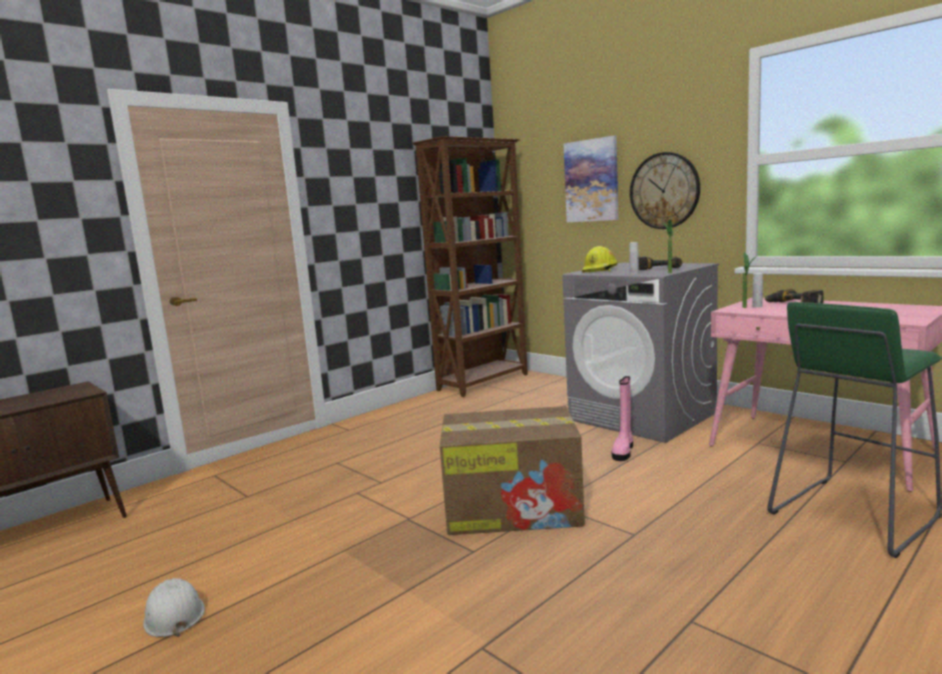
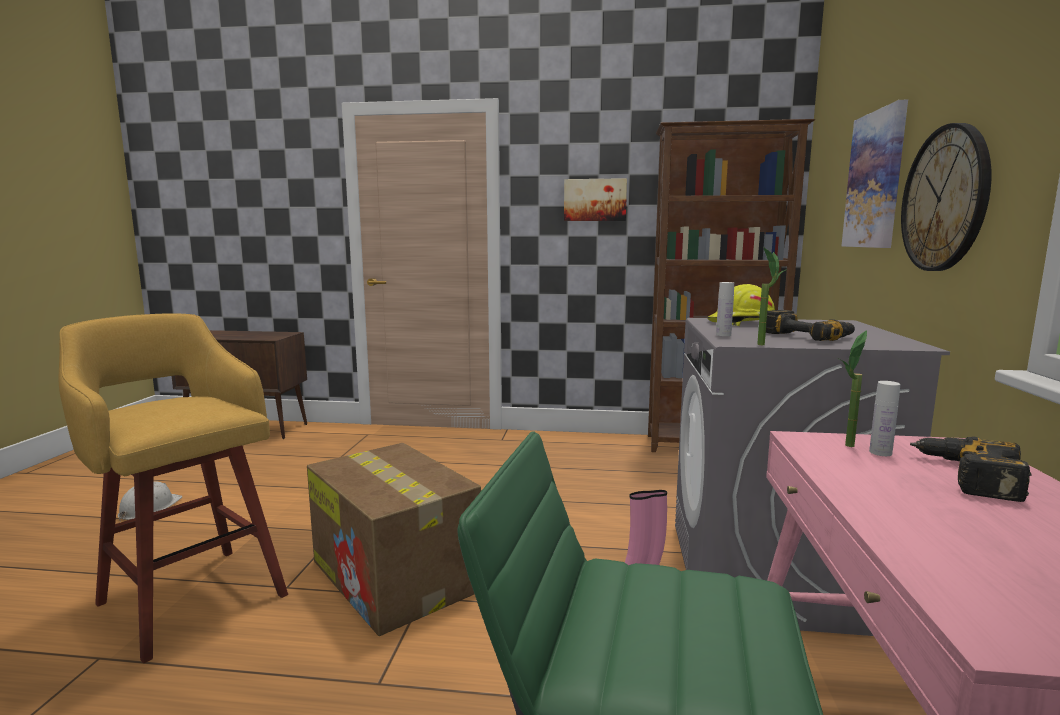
camera: 50 degrees right, 0 degrees up
(376, 198) = (595, 200): none -> picture
(430, 597) = (191, 596): none -> yellow stool

